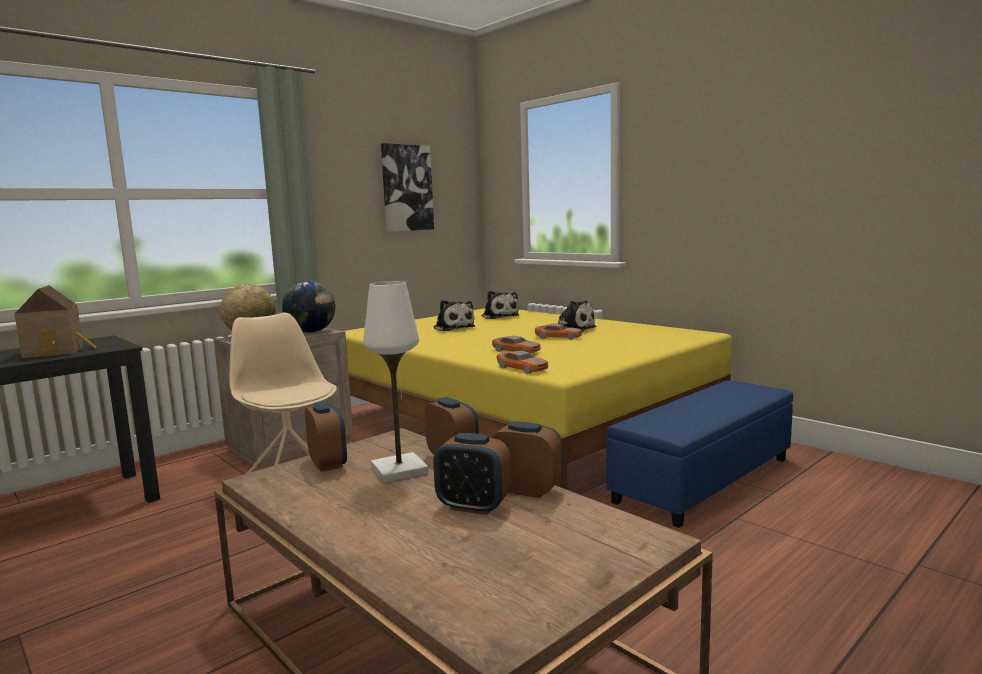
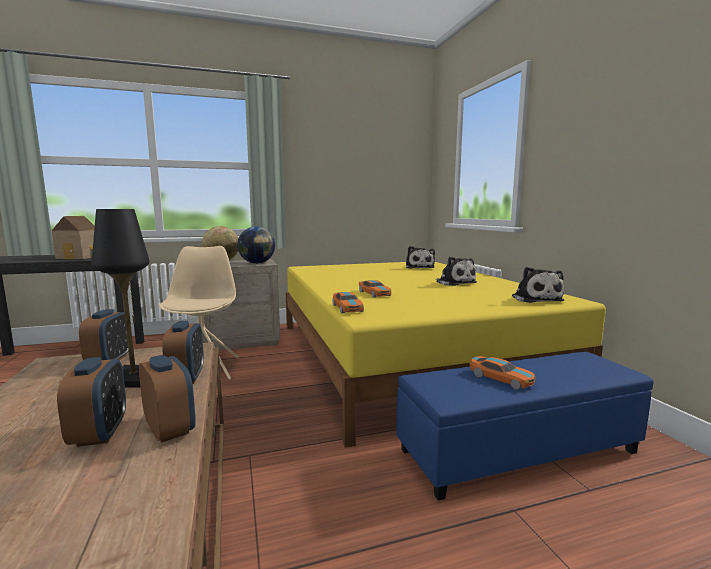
camera: 25 degrees right, 0 degrees up
(399, 470) = (134, 378): white table lamp -> black table lamp
(406, 188) = (365, 165): picture -> none
(453, 328) = (369, 271): plush toy -> plush toy (535, 299)
(473, 506) = (99, 433): alarm clock -> alarm clock turned 150 degrees counterclockwise
(558, 337) = (430, 287): toy car -> toy car (501, 378)

